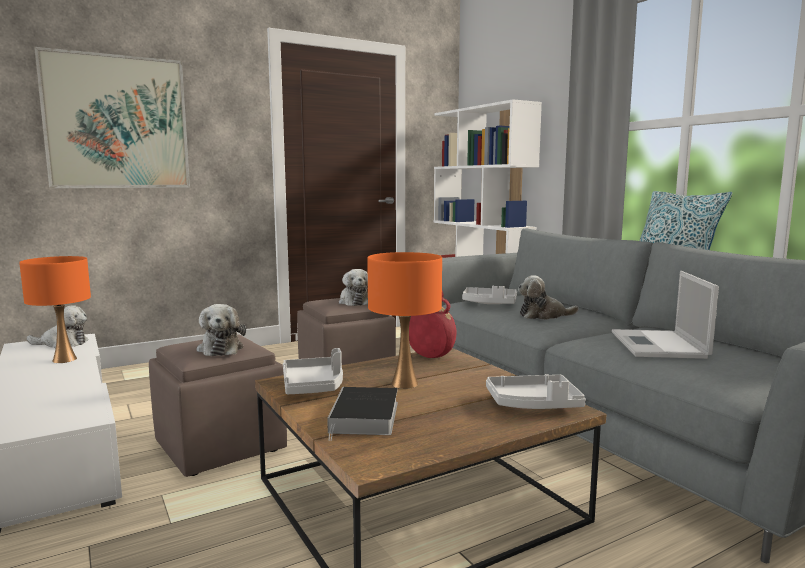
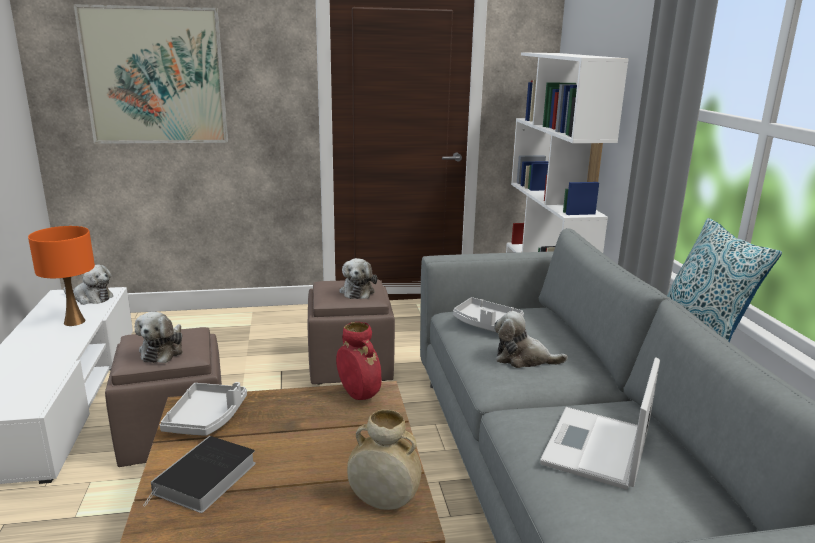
camera: 20 degrees right, 10 degrees up
(404, 383) = (290, 435): orange table lamp -> none
(533, 404) = (383, 502): grey tray -> beige vase

